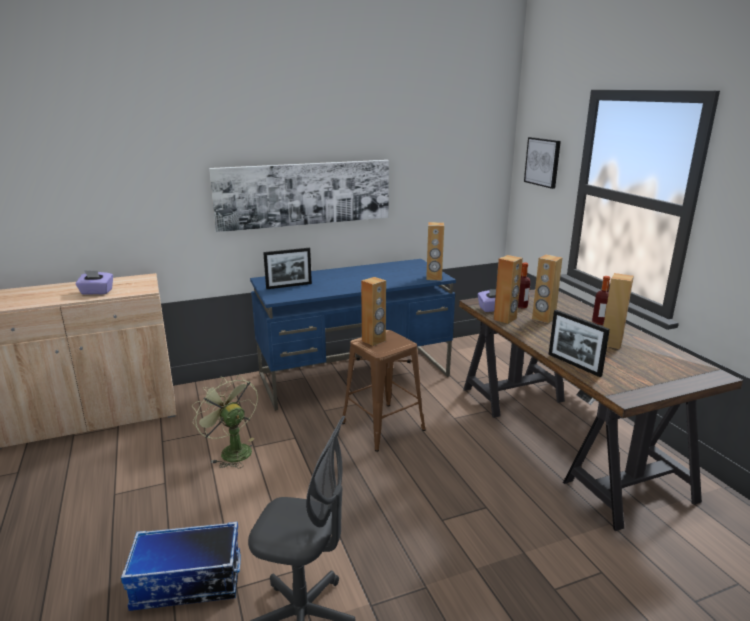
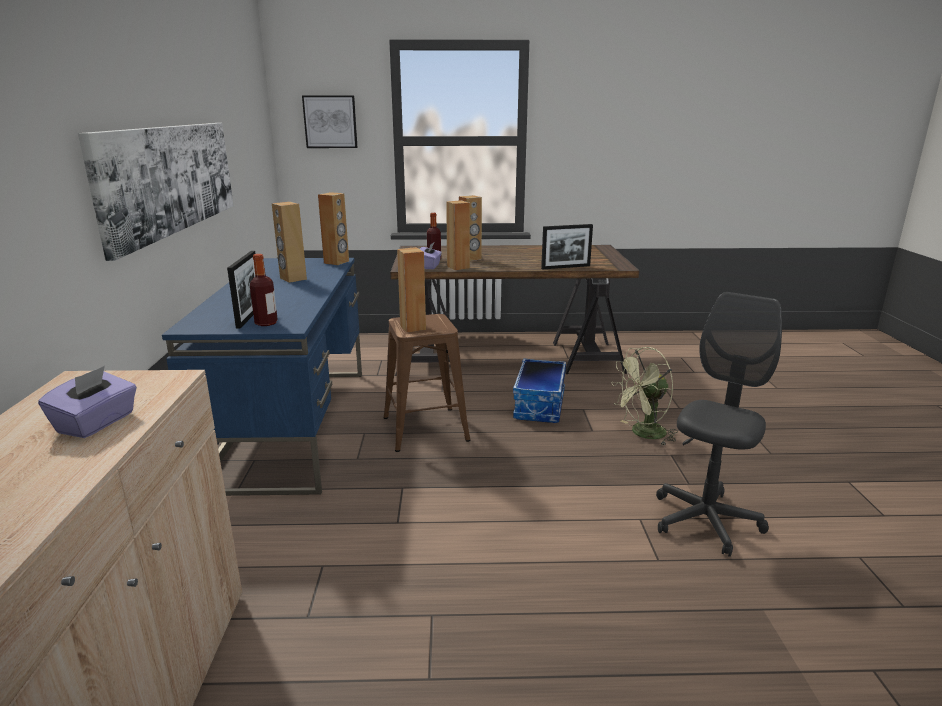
camera: 70 degrees left, 0 degrees up
(187, 583) = (646, 598): storage box -> storage box (540, 405)
(231, 451) = (393, 543): green fan -> green fan (642, 434)
(599, 322) = (494, 249): bottle -> bottle (266, 323)
(610, 343) = (536, 254): brown speaker -> brown speaker (293, 279)

